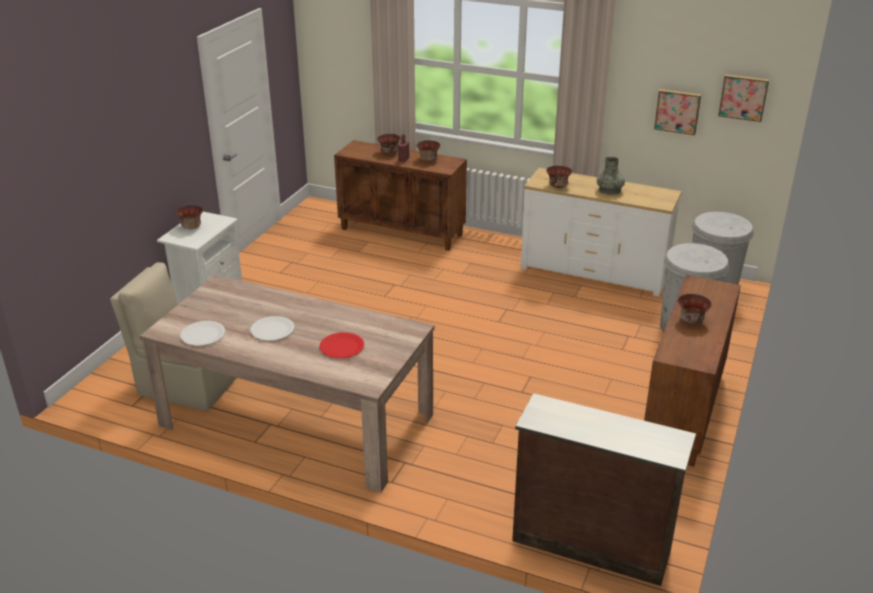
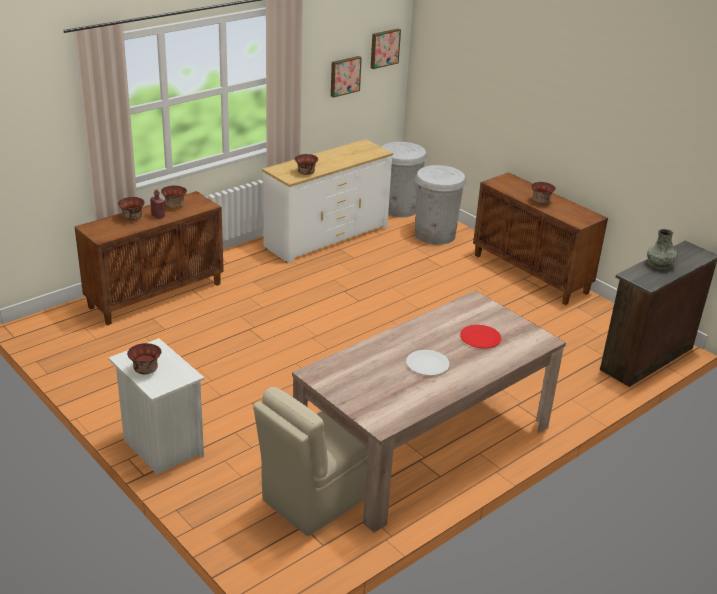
camera: 65 degrees left, 0 degrees up
(203, 334) = (407, 403): white plate -> none
(609, 190) = (337, 159): grey vase -> grey vase (659, 264)

